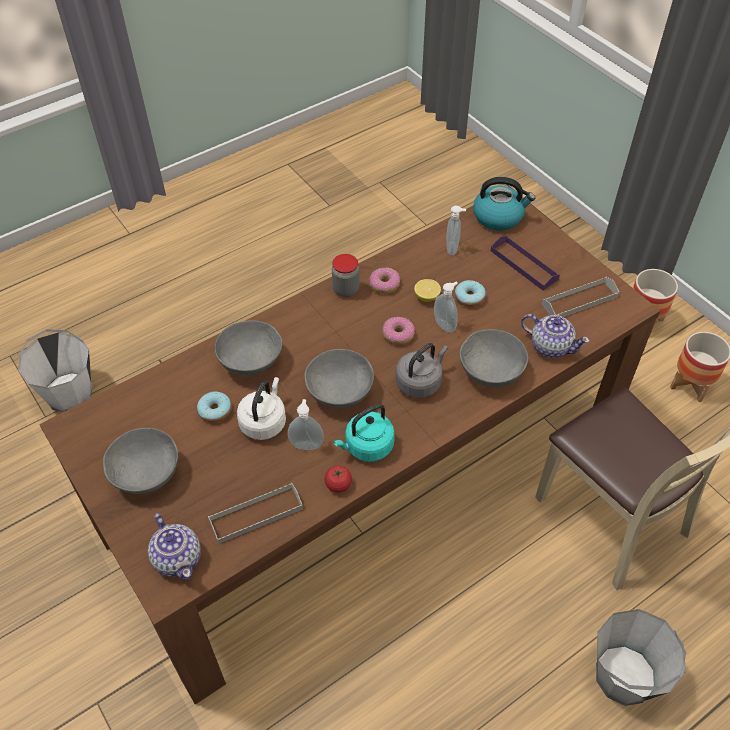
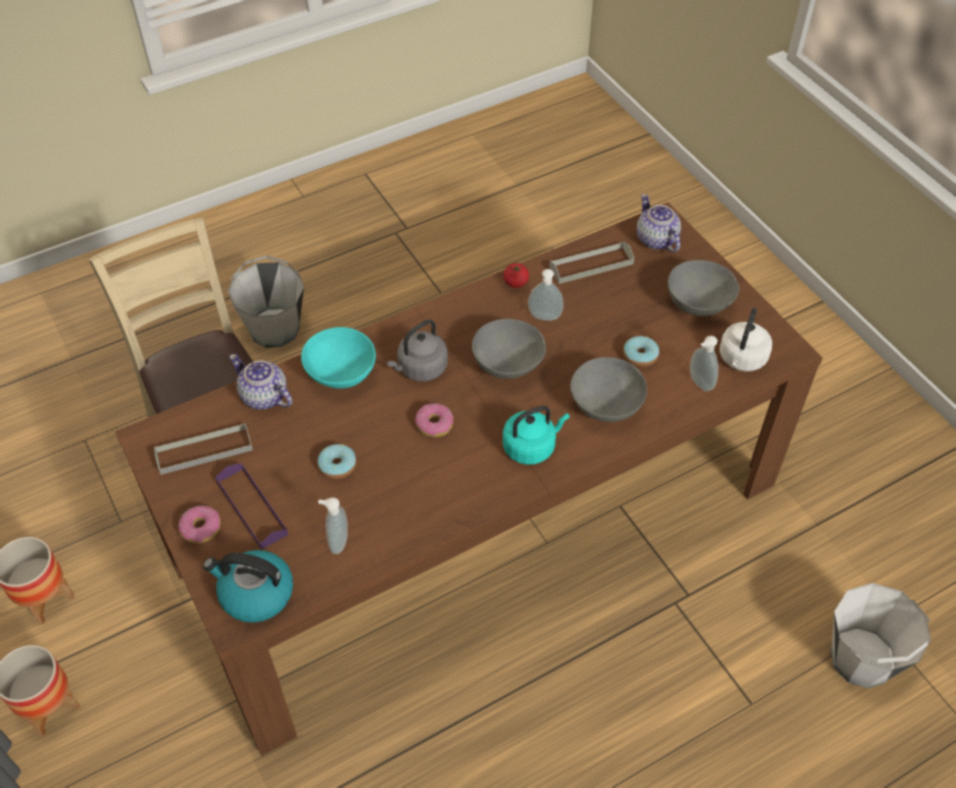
camera: 175 degrees left, 0 degrees up
(264, 422) = (588, 341): white kettle -> white kettle (741, 359)
(346, 289) = (490, 490): jar -> none
(367, 447) = (485, 311): turquoise kettle -> turquoise kettle (531, 446)
(384, 284) = (440, 493): donut -> donut (201, 528)
(427, 297) = (390, 471): lemon -> none
(445, 325) = (376, 432): soap dispenser -> soap dispenser (699, 383)
(490, 372) = (341, 373): grey bowl -> turquoise bowl

